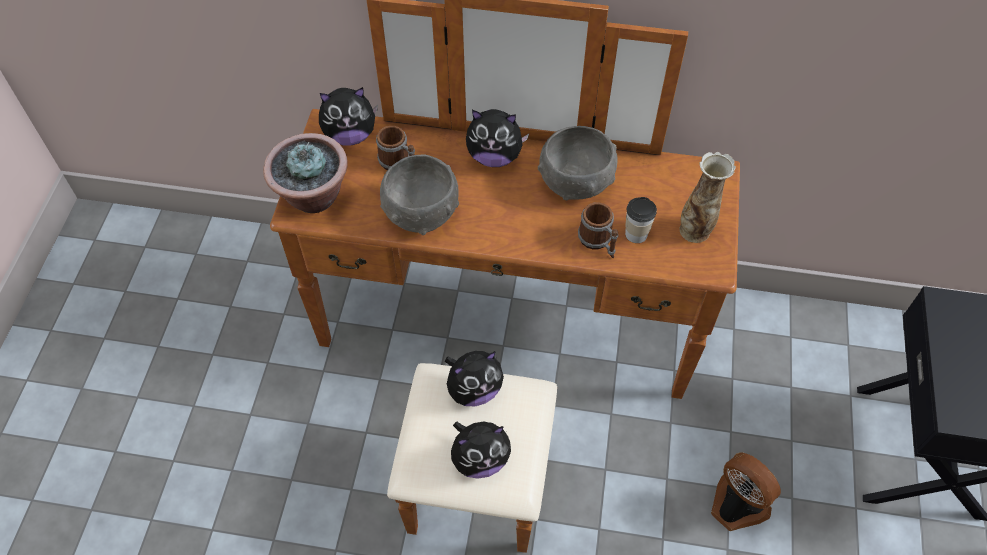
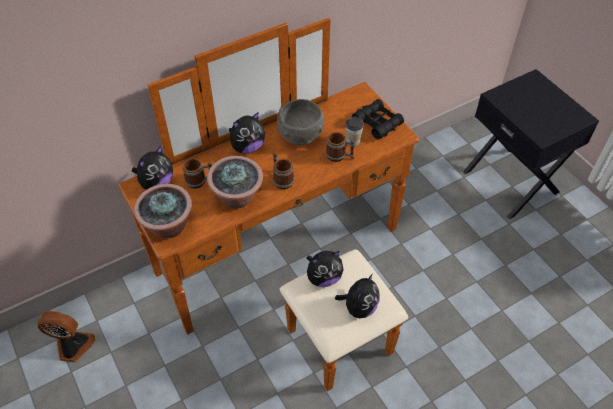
camera: 40 degrees left, 5 degrees down
(421, 213) = (237, 197): grey bowl -> potted plant
(474, 389) = (323, 278): plush toy -> plush toy turned 45 degrees clockwise
(495, 224) = (281, 179): none -> mug
(695, 230) = (377, 123): vase -> black binoculars
(735, 506) = (462, 260): fan -> fan (73, 347)

